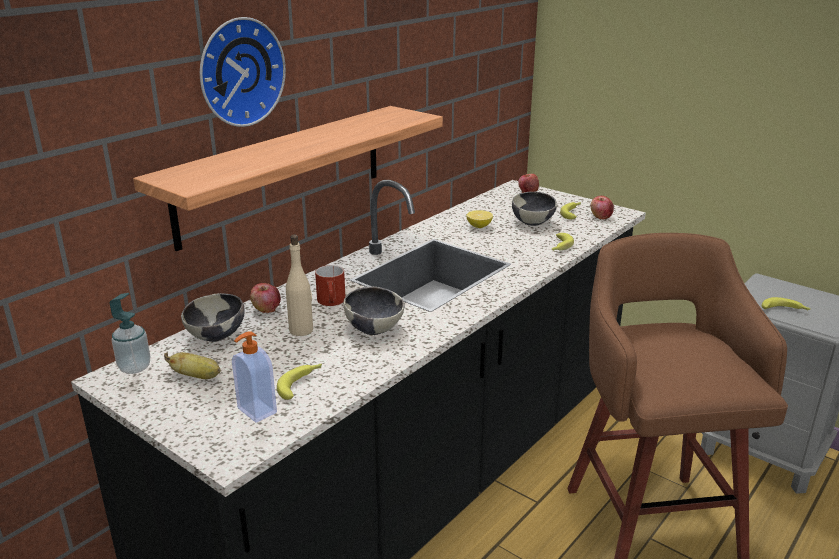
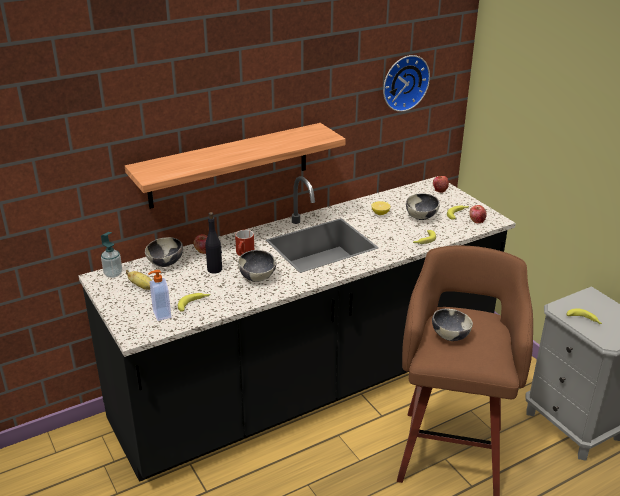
camera: 20 degrees right, 5 degrees up
(238, 71) = (199, 104): wall clock -> wall clock (403, 82)
(301, 330) = (215, 269): beige bottle -> black bottle
(663, 358) = (450, 336): none -> bowl

